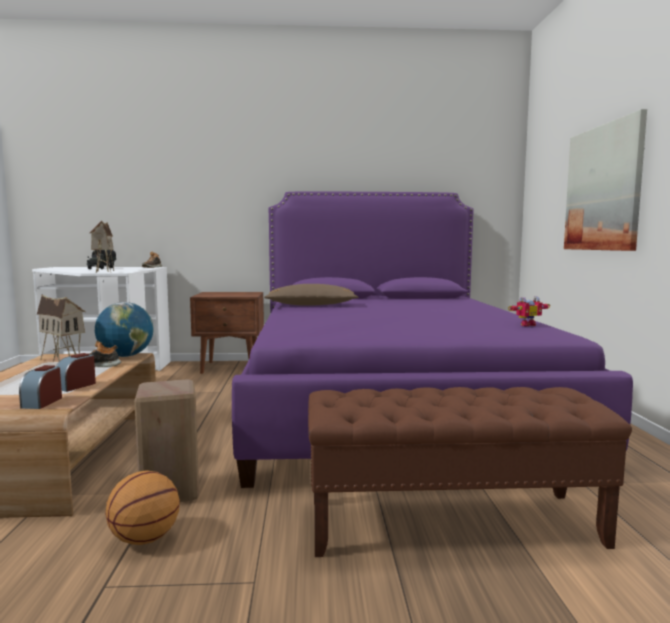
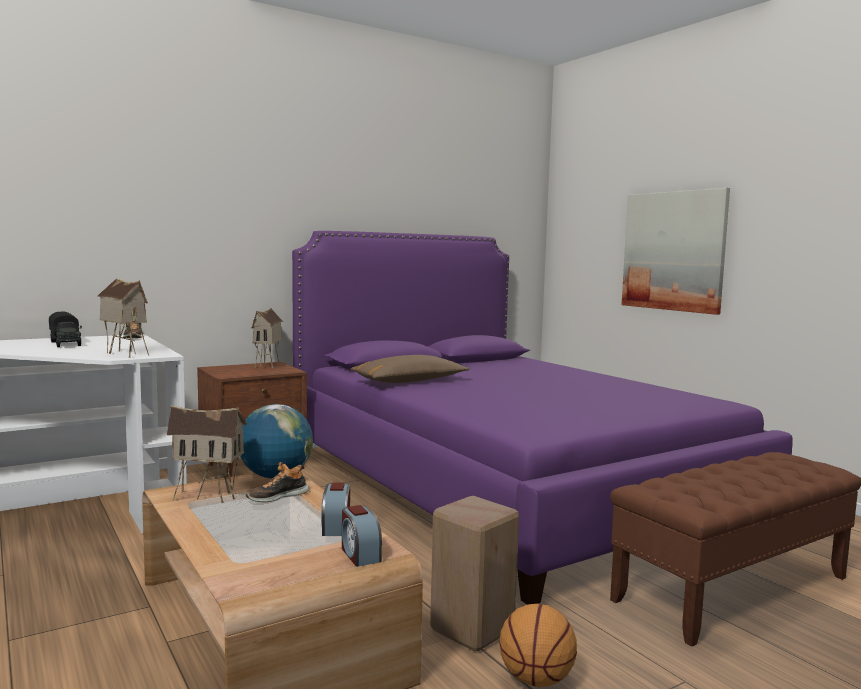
camera: 30 degrees left, 0 degrees up
(246, 293) = (268, 366): none -> toy house
(526, 325) = (670, 392): toy robot -> none

